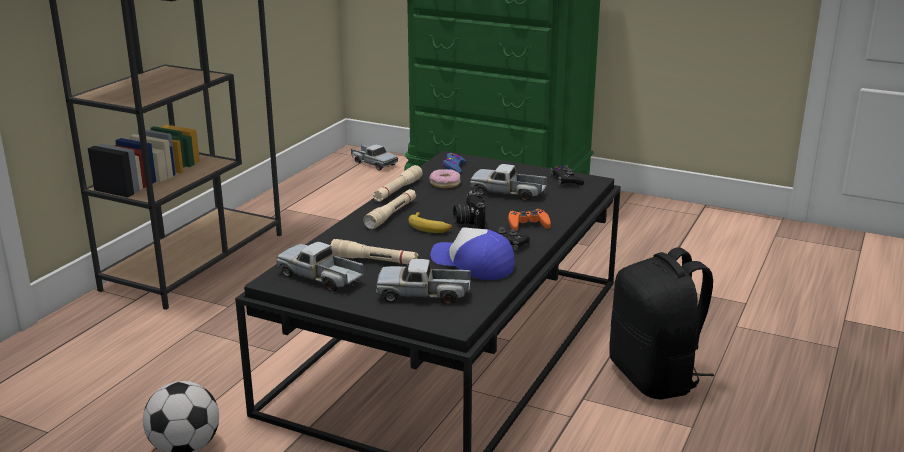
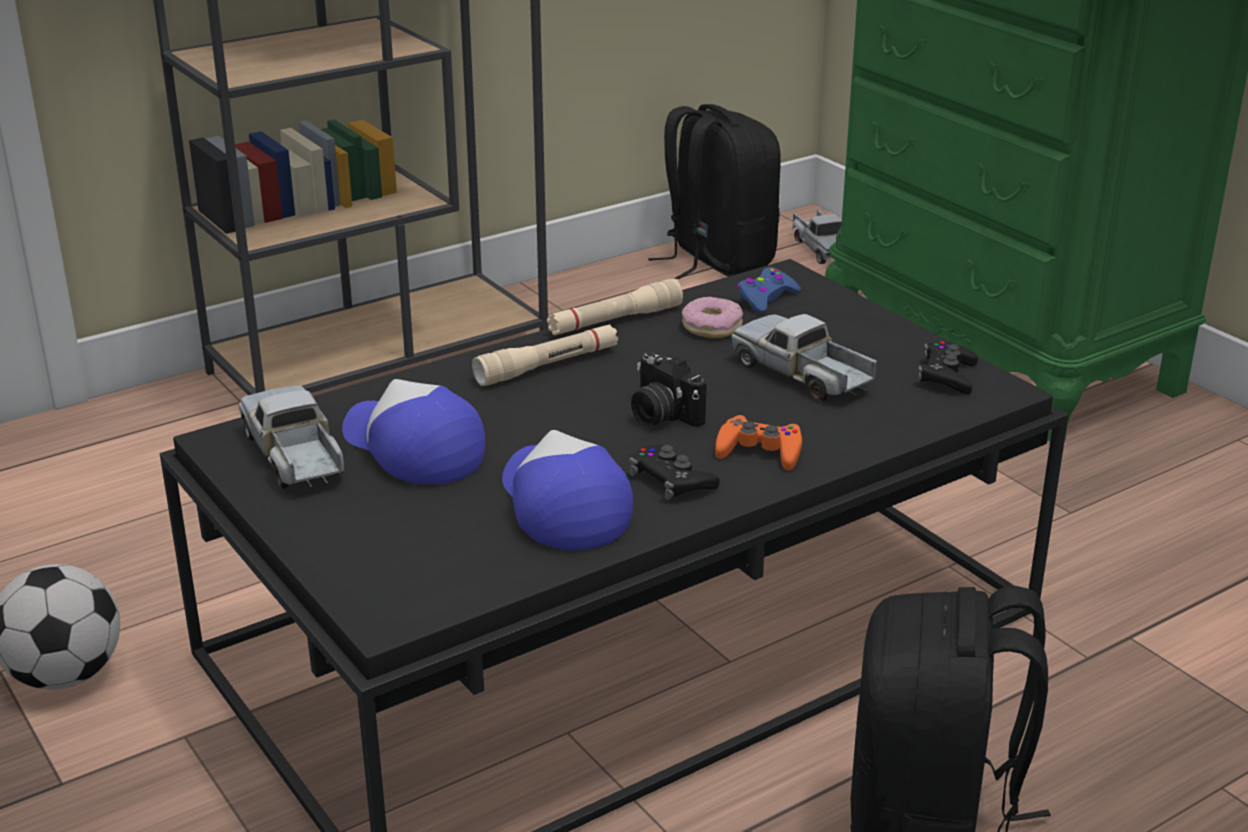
camera: 30 degrees right, 5 degrees up
(326, 179) = (716, 260): none -> black backpack
(374, 261) = (412, 449): beige flashlight -> cap
(424, 294) = (410, 540): toy truck -> none
(430, 227) = (580, 409): banana -> none
(468, 221) = (661, 415): camera -> camera turned 60 degrees counterclockwise

